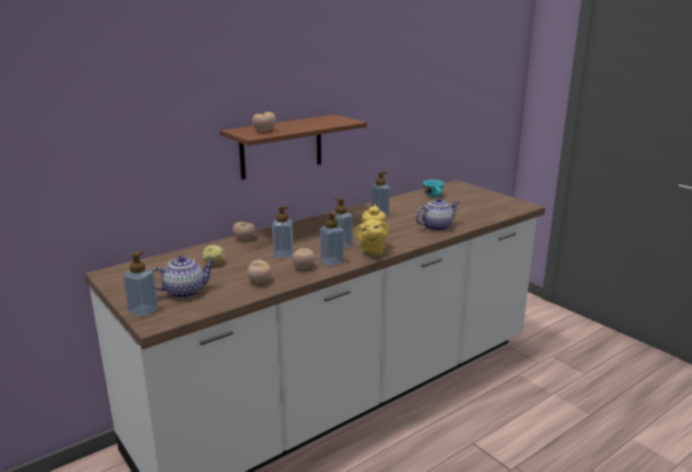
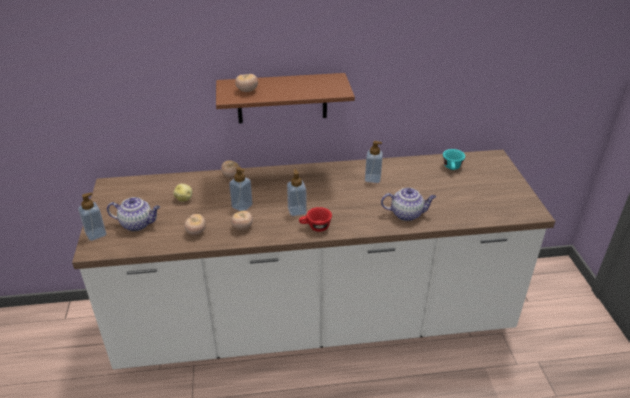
camera: 30 degrees right, 15 degrees up
(331, 261) = (270, 229): soap dispenser -> none
(372, 251) = (315, 227): yellow teapot -> red cup

